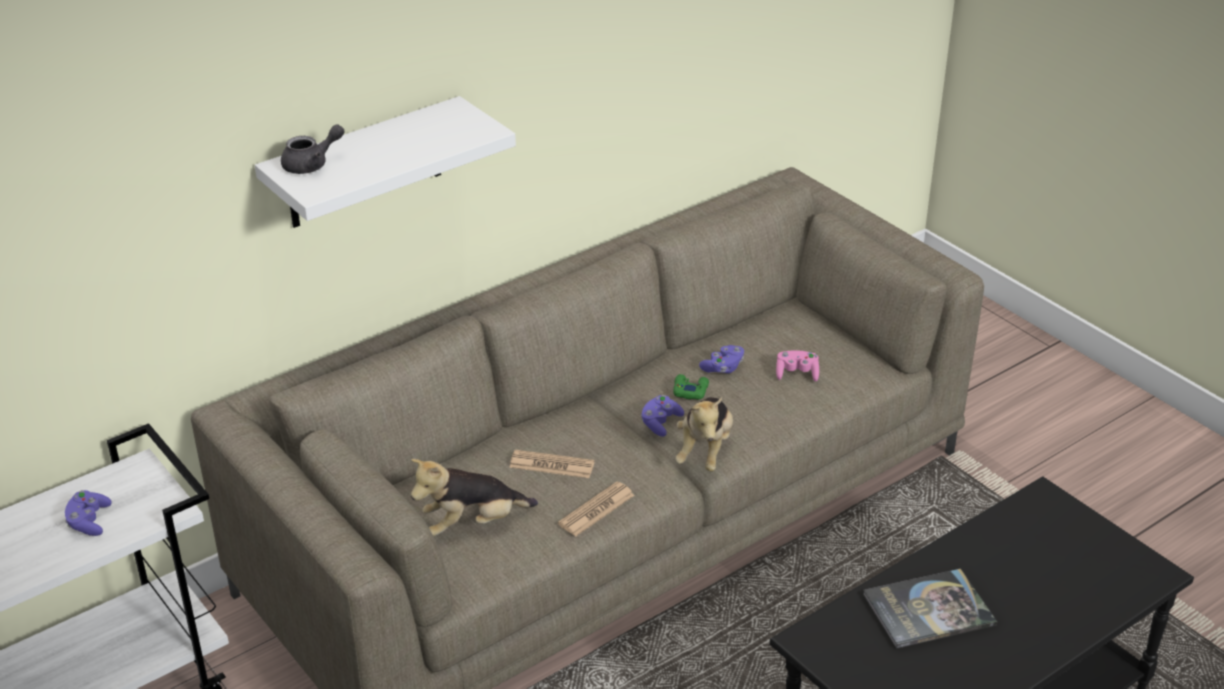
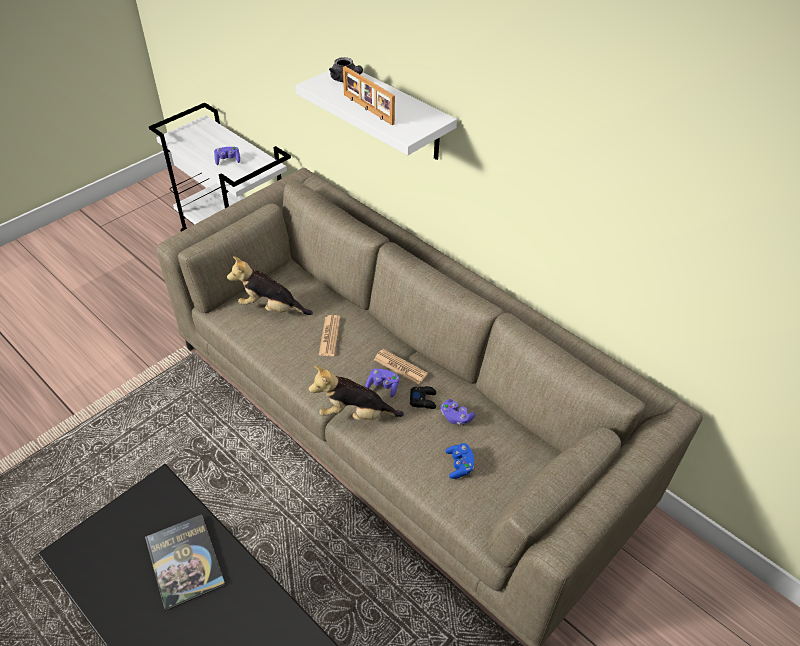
camera: 80 degrees right, 10 degrees up
(409, 153) = (367, 109): none -> picture frame
(472, 524) = (271, 308): plush toy -> plush toy turned 45 degrees counterclockwise
(596, 510) = (288, 363): newspaper -> newspaper (400, 367)
(690, 390) = (423, 400): green game controller -> black game controller
(797, 374) = (459, 465): pink game controller -> blue game controller

